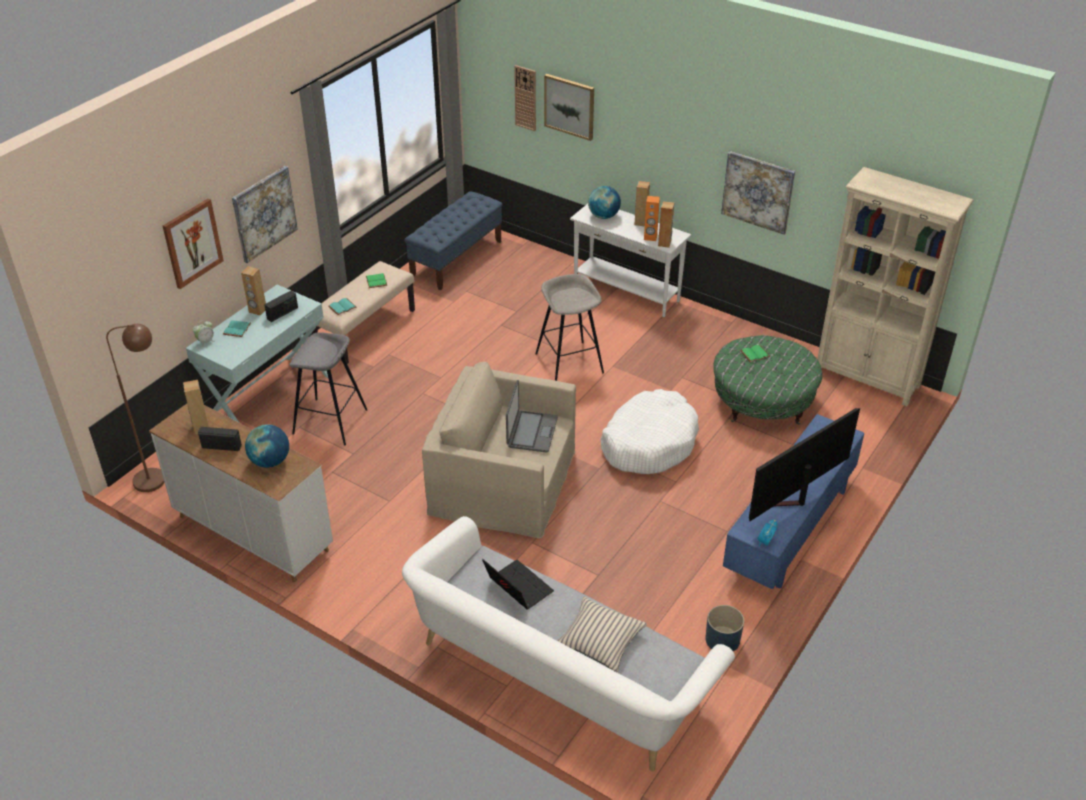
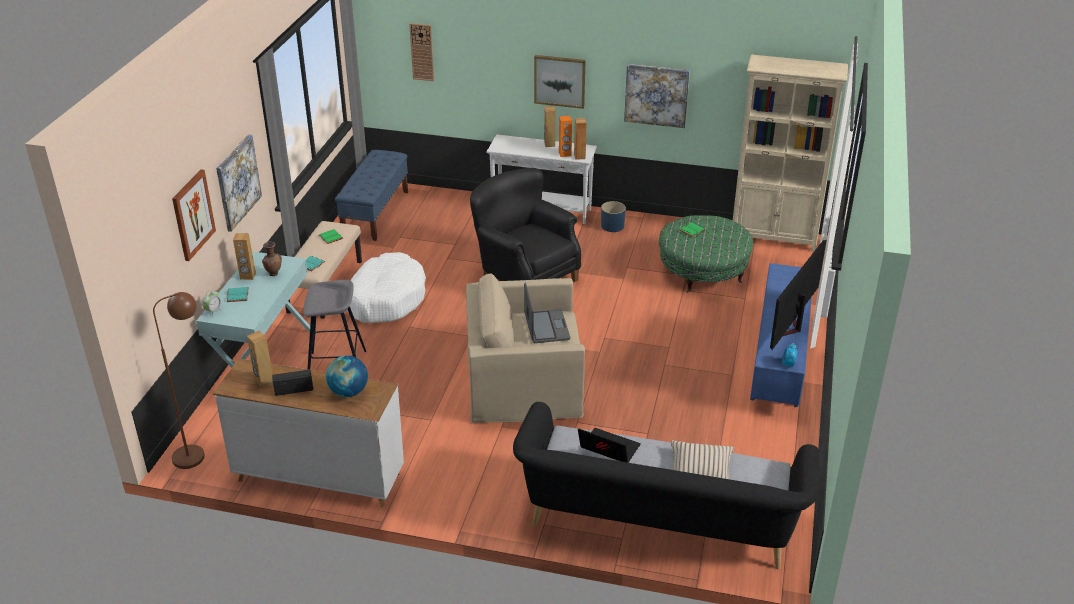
camera: 20 degrees left, 5 degrees down
(282, 313) = (273, 273): radio -> brown vase
(557, 675) = (659, 519): white sofa -> black sofa
(569, 106) = (468, 52): picture -> picture (559, 81)
(569, 363) = (525, 275): grey stool -> black armchair
(604, 216) = (515, 145): globe -> none
(649, 442) = (629, 323): white dog bed -> white dog bed (386, 298)
(722, 639) = (775, 456): blue planter -> blue planter (612, 226)

